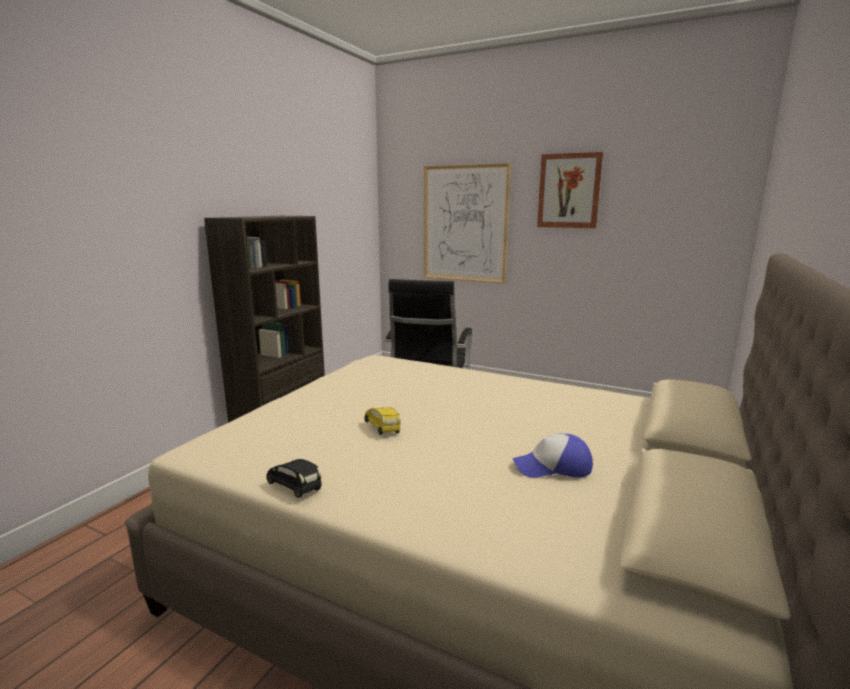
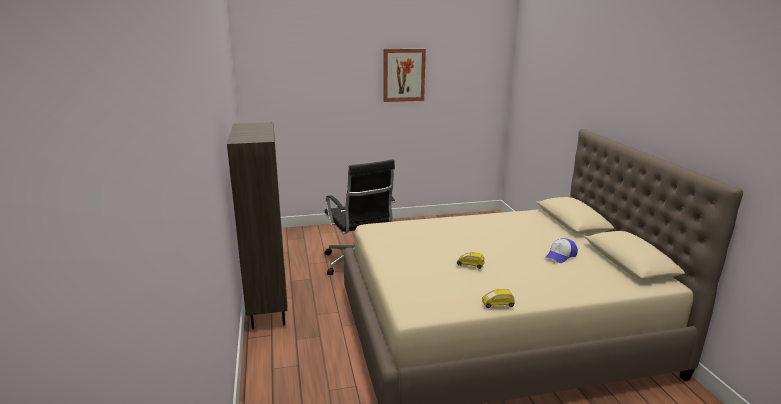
camera: 40 degrees left, 5 degrees up
(295, 487) = (497, 305): black toy car -> yellow toy car
(464, 224) = (324, 102): picture -> none

